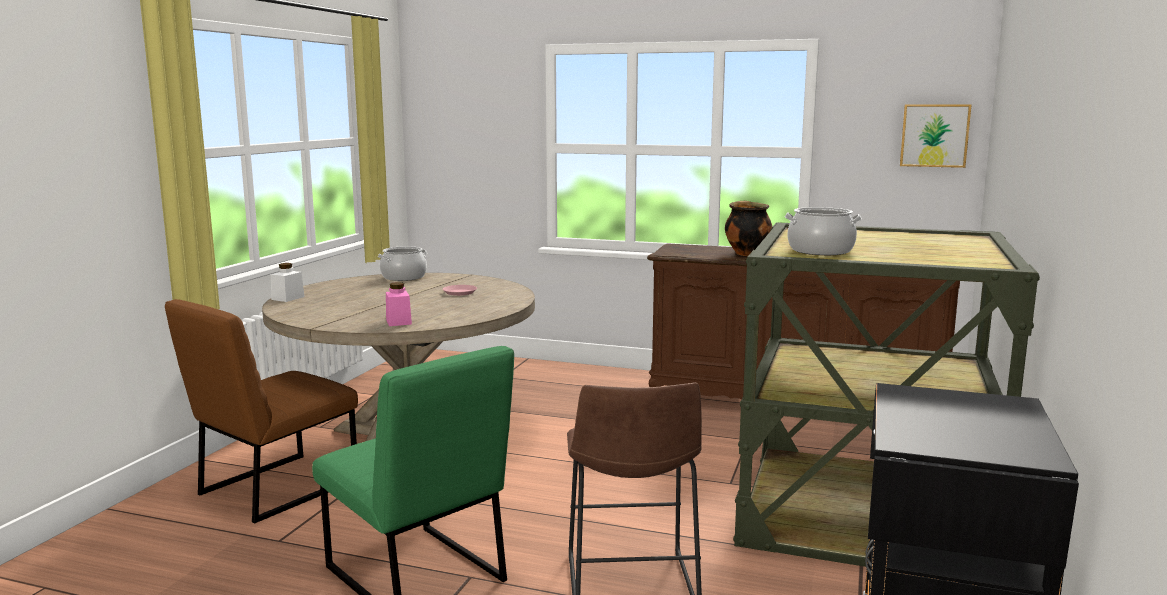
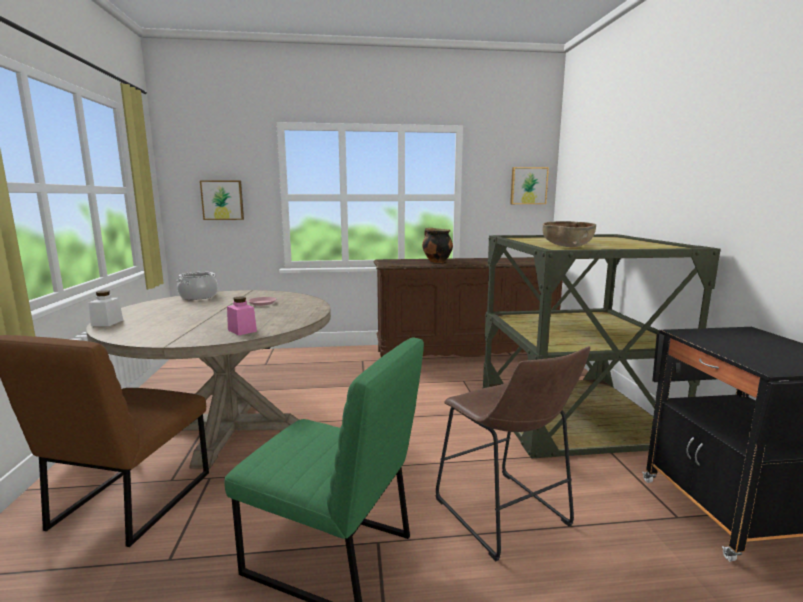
camera: 25 degrees left, 0 degrees up
(475, 150) = (222, 200): none -> picture
(820, 251) = (567, 246): cooking pot -> brown bowl

